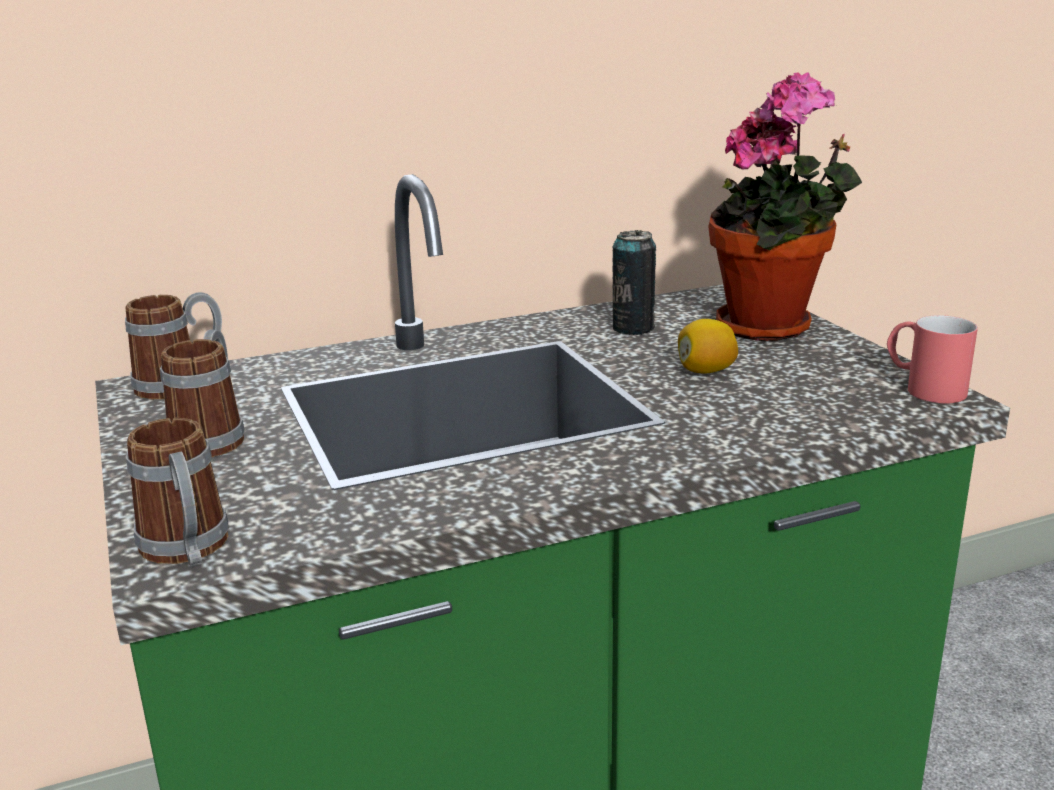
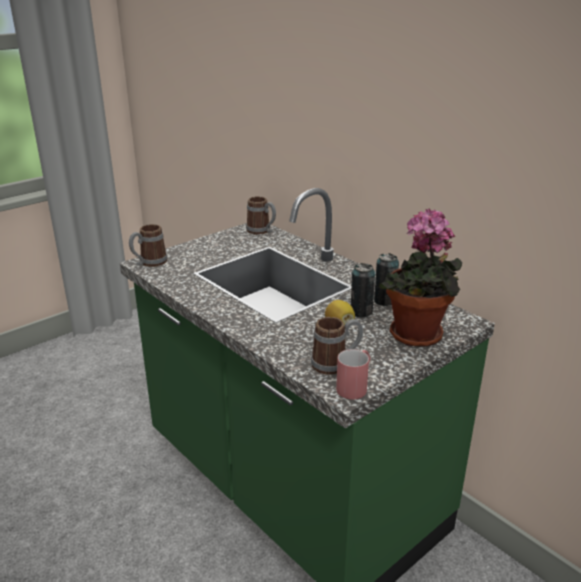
camera: 70 degrees right, 5 degrees up
(213, 436) = (223, 247): mug -> mug (336, 364)
(664, 349) = (361, 312): none -> can

